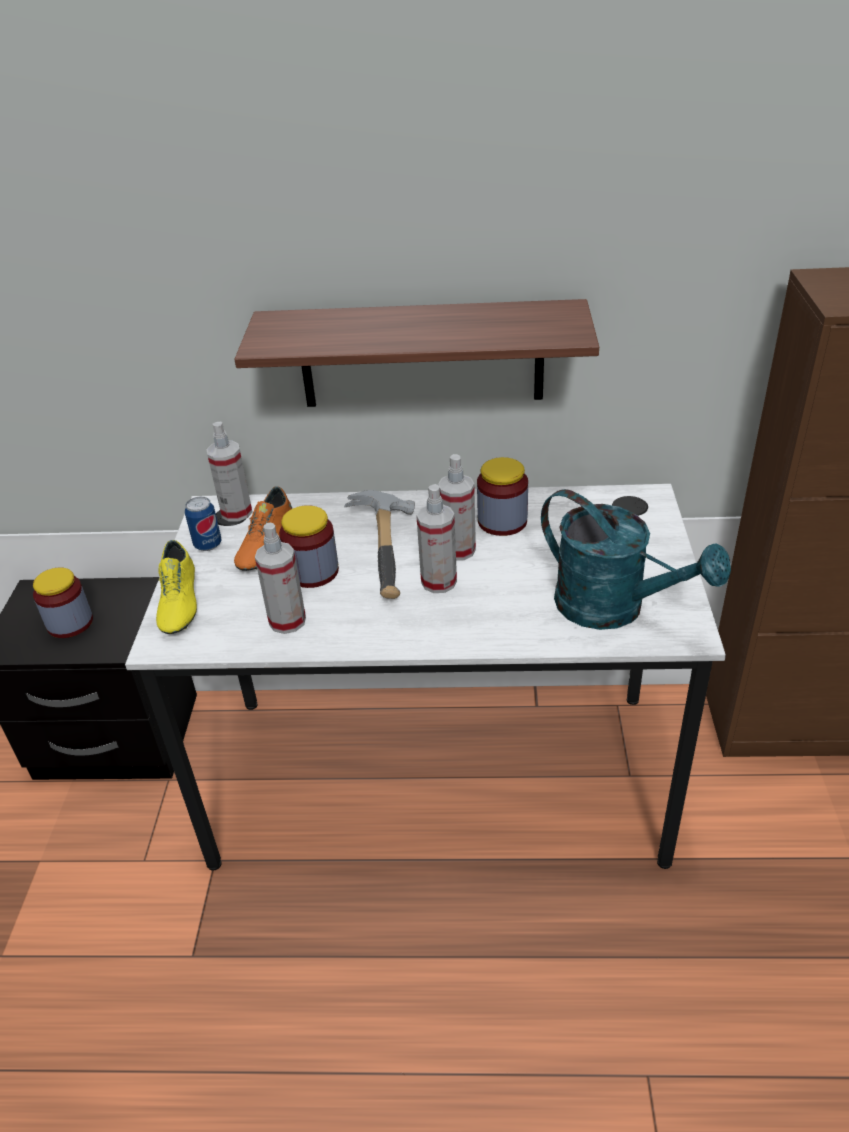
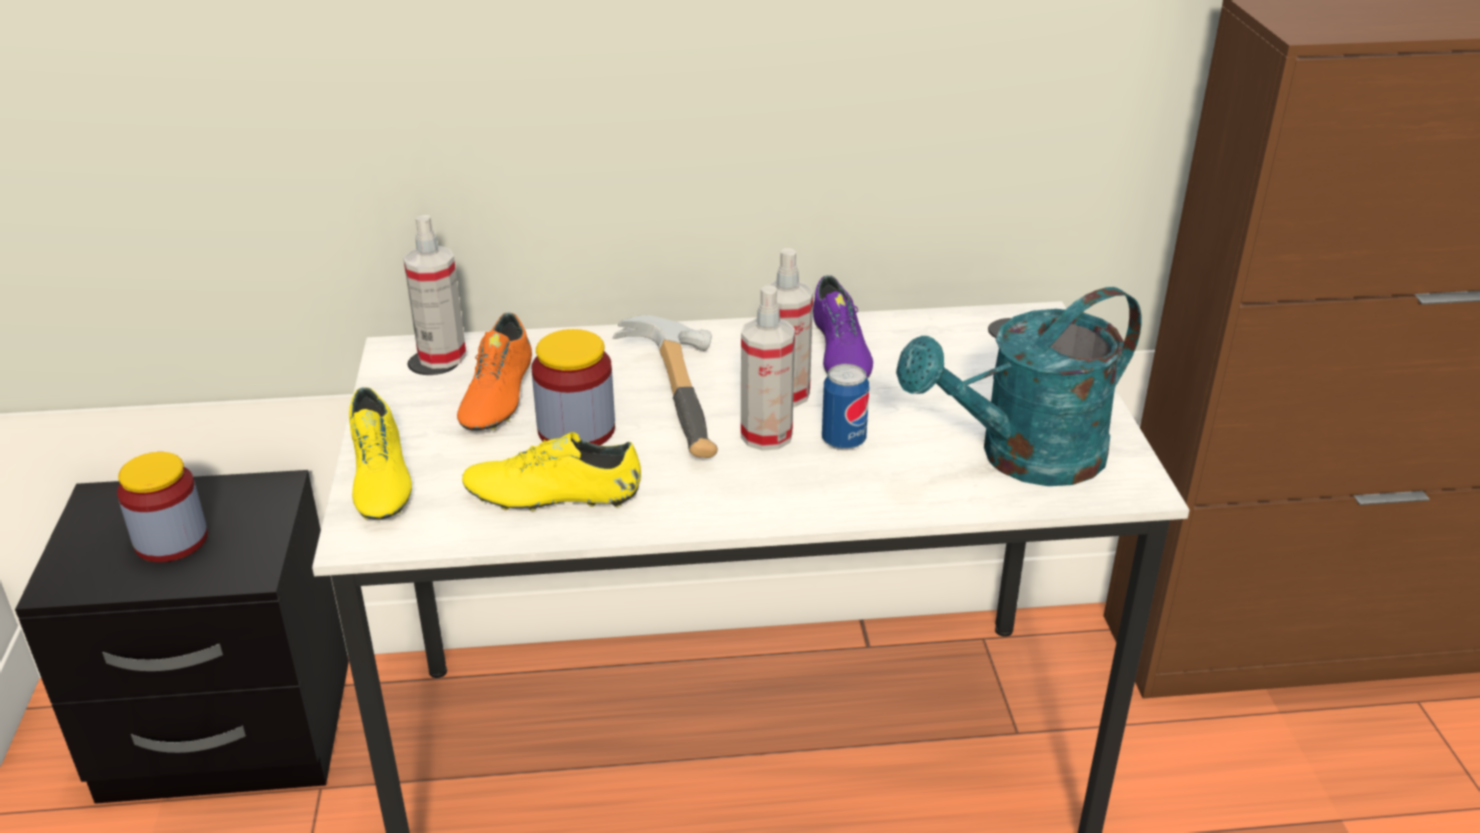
camera: 10 degrees left, 5 degrees down
(208, 545) = (407, 401): can -> can (843, 441)
(287, 621) = (553, 496): spray bottle -> yellow shoe
(421, 354) = (719, 117): shelf -> none
(502, 521) = (839, 355): jar -> purple shoe
(614, 608) = (1024, 458): turquoise watering can -> turquoise watering can turned 120 degrees clockwise

